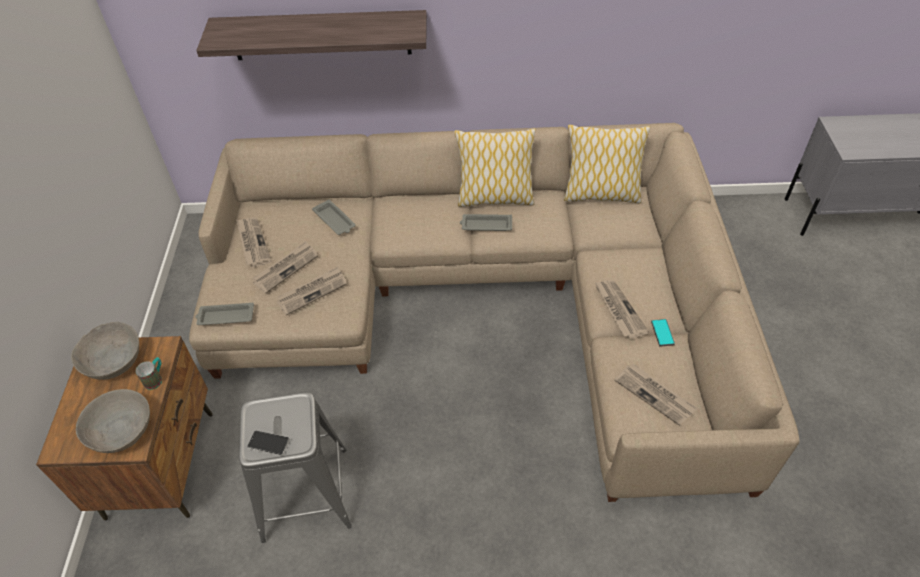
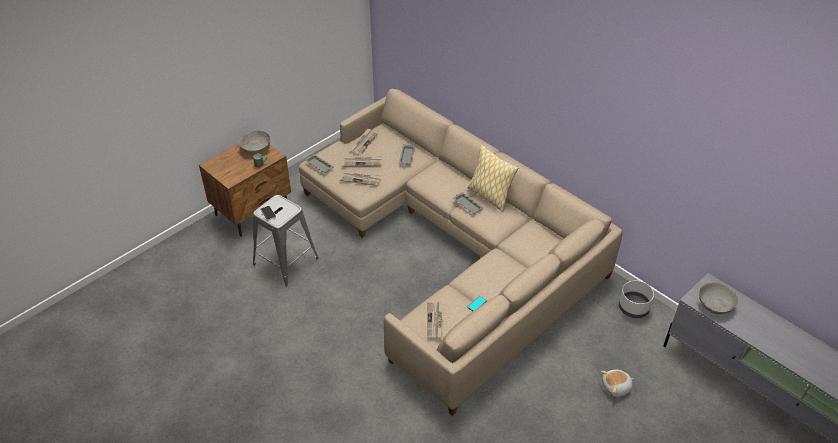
camera: 45 degrees right, 5 degrees down
(122, 430) = (232, 173): grey bowl -> grey bowl (715, 305)
(321, 35) = (450, 59): shelf -> none
(600, 194) = (543, 231): pillow -> none
(618, 310) = (471, 280): newspaper -> none
(730, 219) = (634, 308): none -> grey planter
(830, 311) = (616, 387): none -> plush toy

